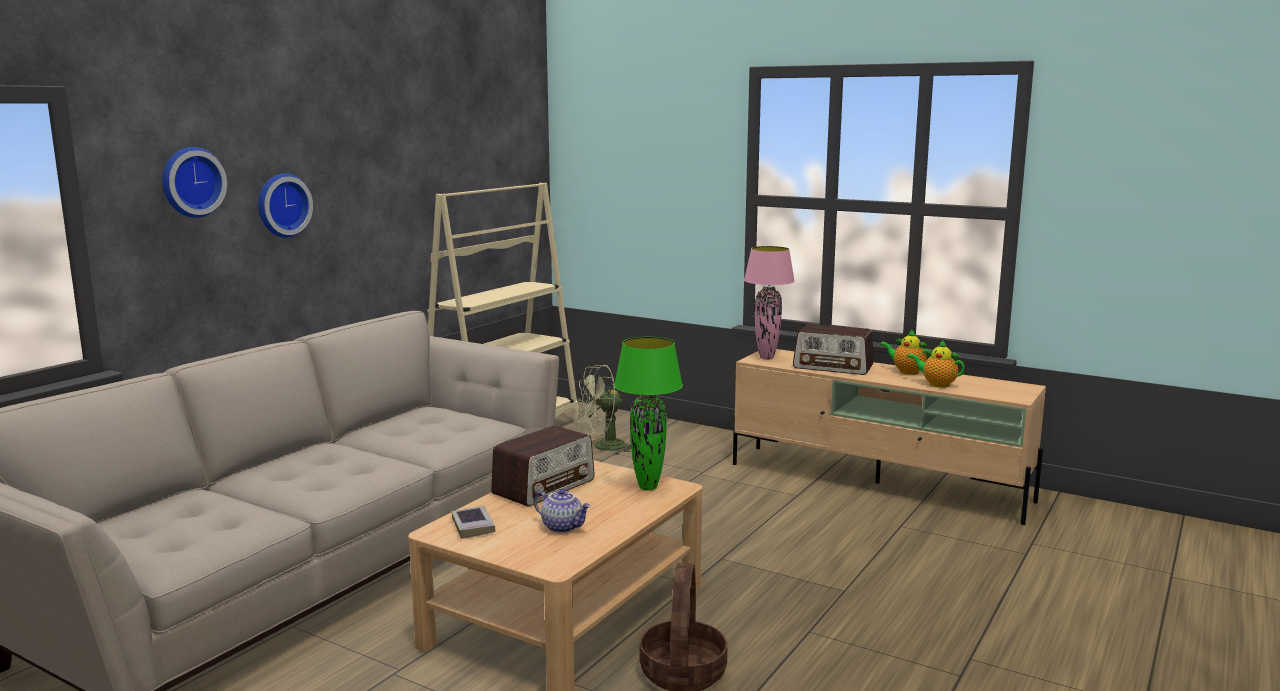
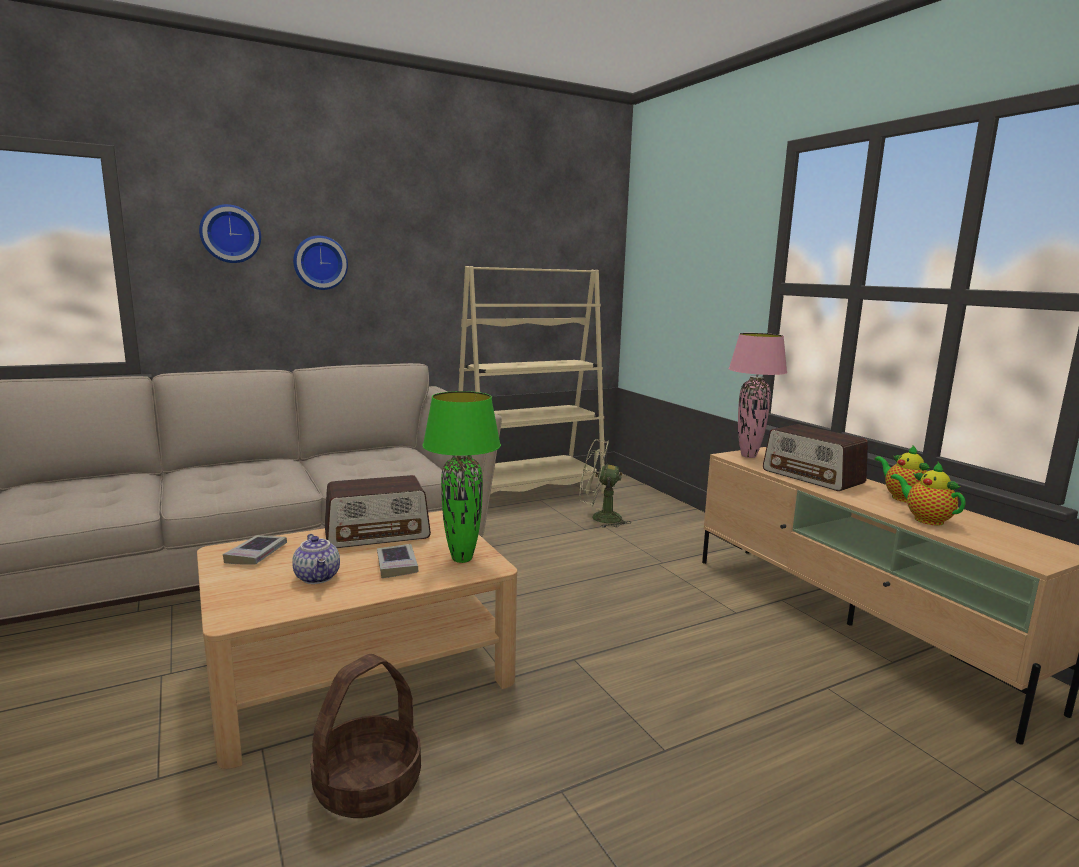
camera: 30 degrees right, 0 degrees up
(607, 503) = (397, 565): none -> book

